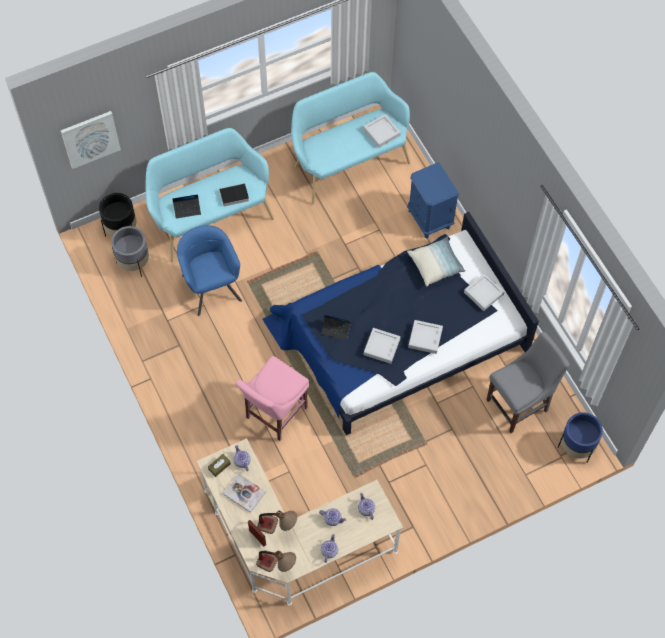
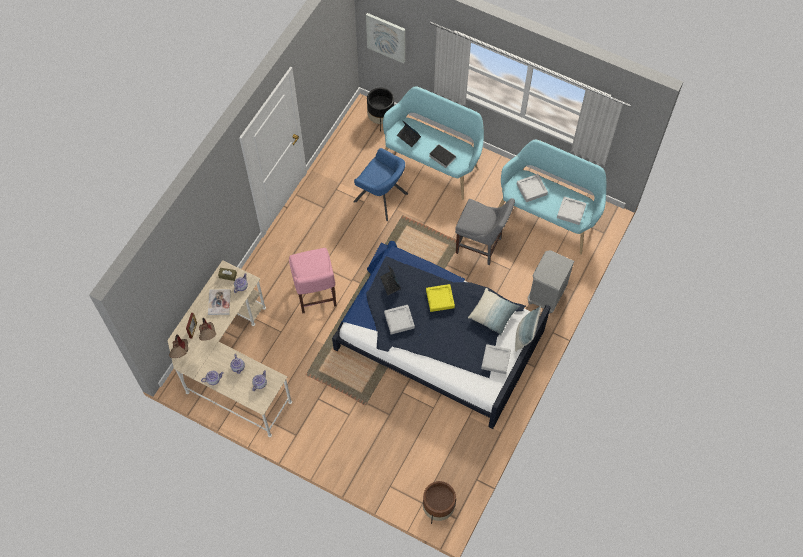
camera: 55 degrees right, 0 degrees up
(134, 263) = (362, 142): grey planter -> none
(212, 287) = (381, 198): blue armchair -> blue armchair turned 90 degrees clockwise
(274, 414) = (315, 296): pink chair -> pink chair turned 105 degrees counterclockwise
(386, 298) = (440, 299): none -> yellow tray
(425, 338) = (428, 344): grey tray -> grey tray (531, 189)
(429, 219) = (546, 296): blue nightstand -> grey nightstand
(476, 254) = (524, 336): none -> pillow
(520, 404) = (443, 448): grey chair -> grey chair (481, 246)
(576, 447) = (438, 509): blue planter -> brown planter

